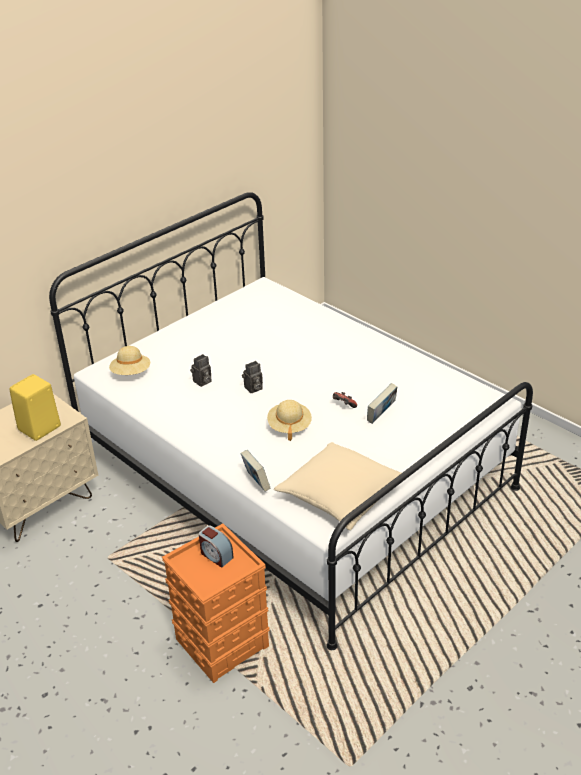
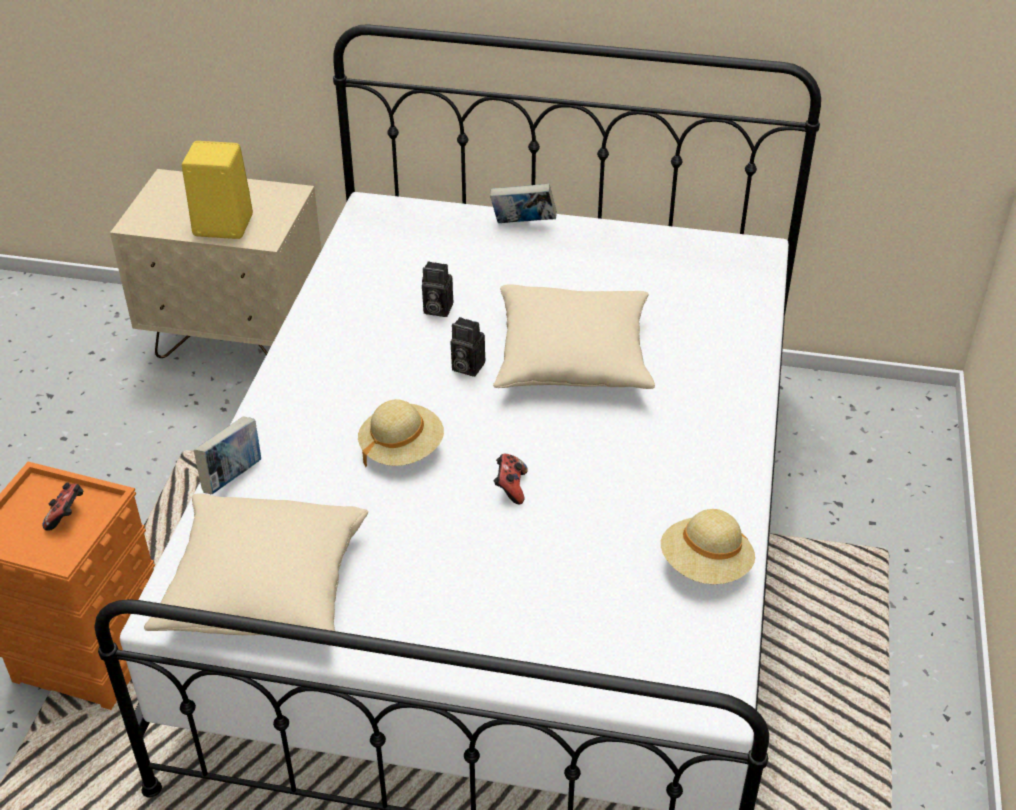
camera: 55 degrees right, 5 degrees up
(131, 373) = (397, 236): beige hat -> beige hat (705, 566)
(216, 555) = (67, 516): alarm clock -> game controller
(279, 358) = (573, 358): none -> beige pillow
(381, 416) = (523, 547): book -> book (523, 224)

